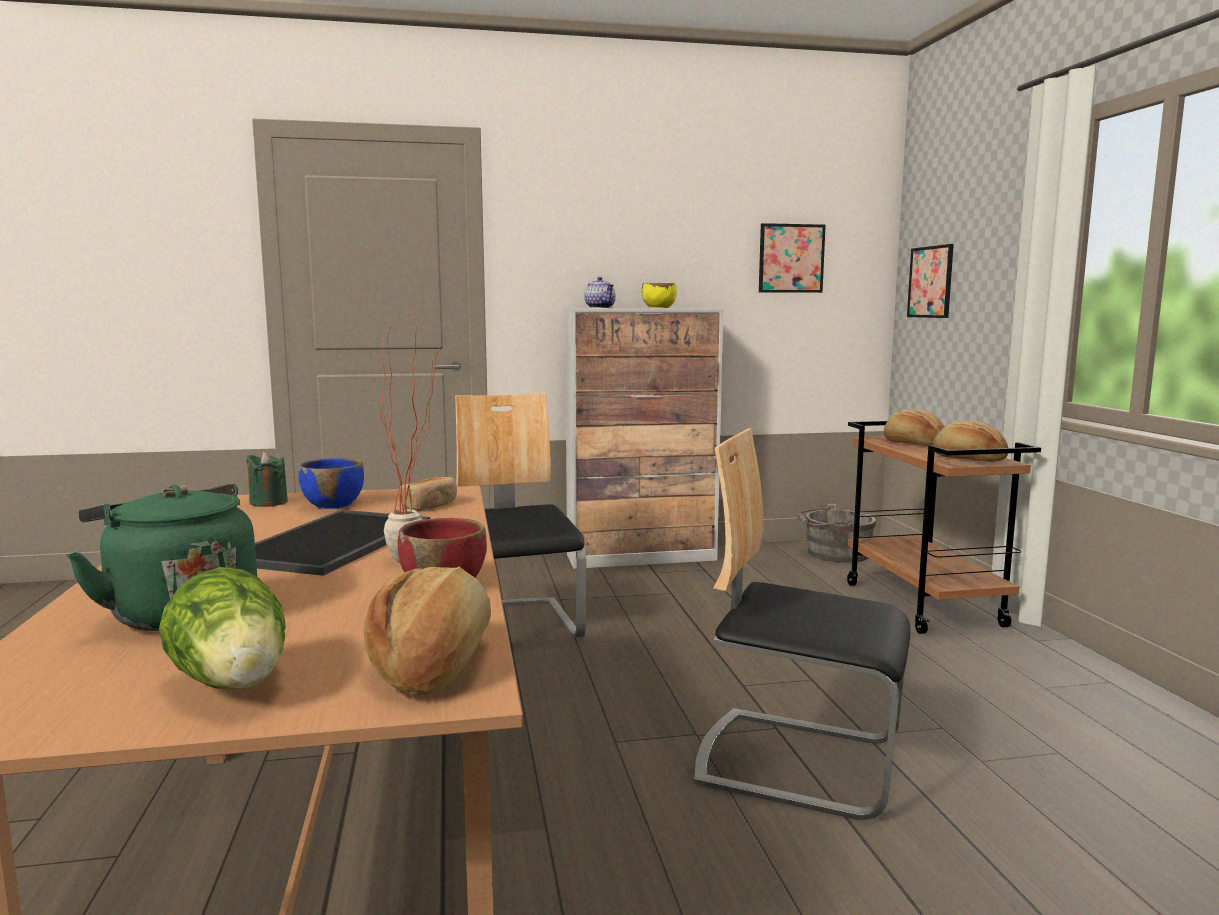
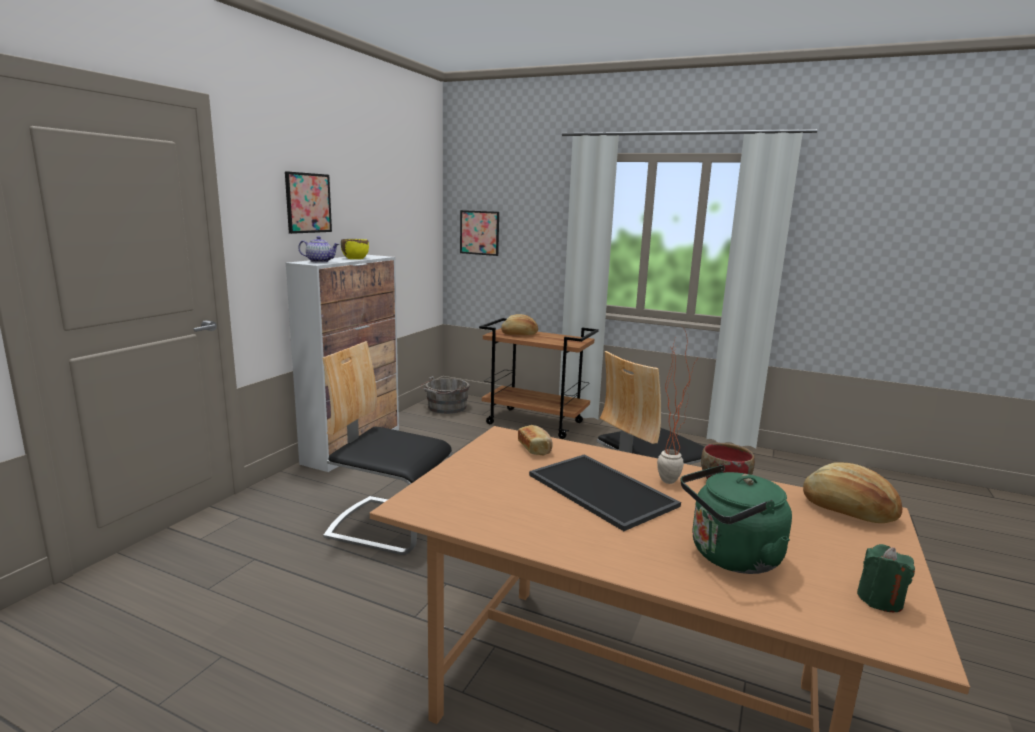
camera: 55 degrees left, 5 degrees up
(235, 685) = (862, 557): lettuce -> none
(268, 502) = (449, 489): green candle -> green candle (880, 599)
(333, 504) = (489, 471): blue bowl -> none
(791, 258) = (401, 215): picture -> picture (308, 203)
(968, 458) = (568, 340): bread -> none

